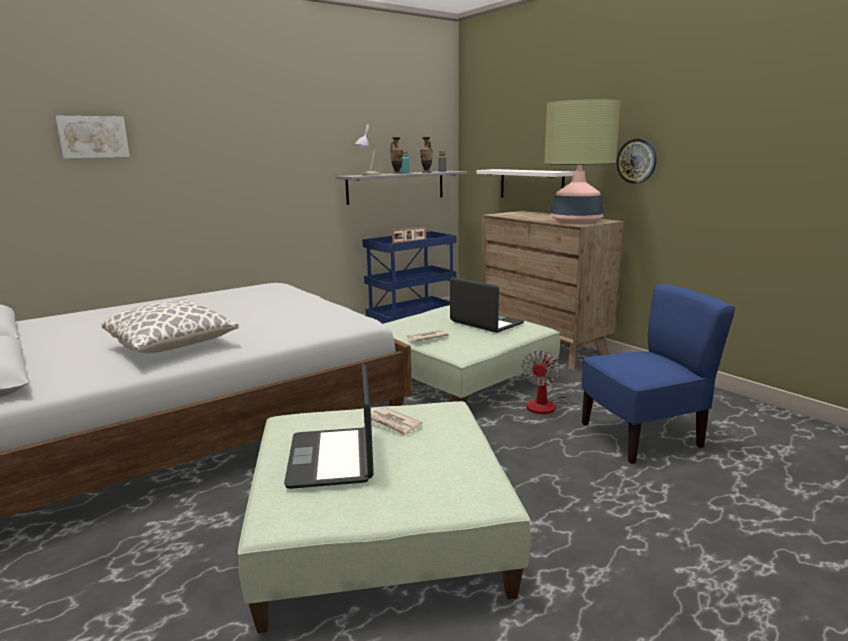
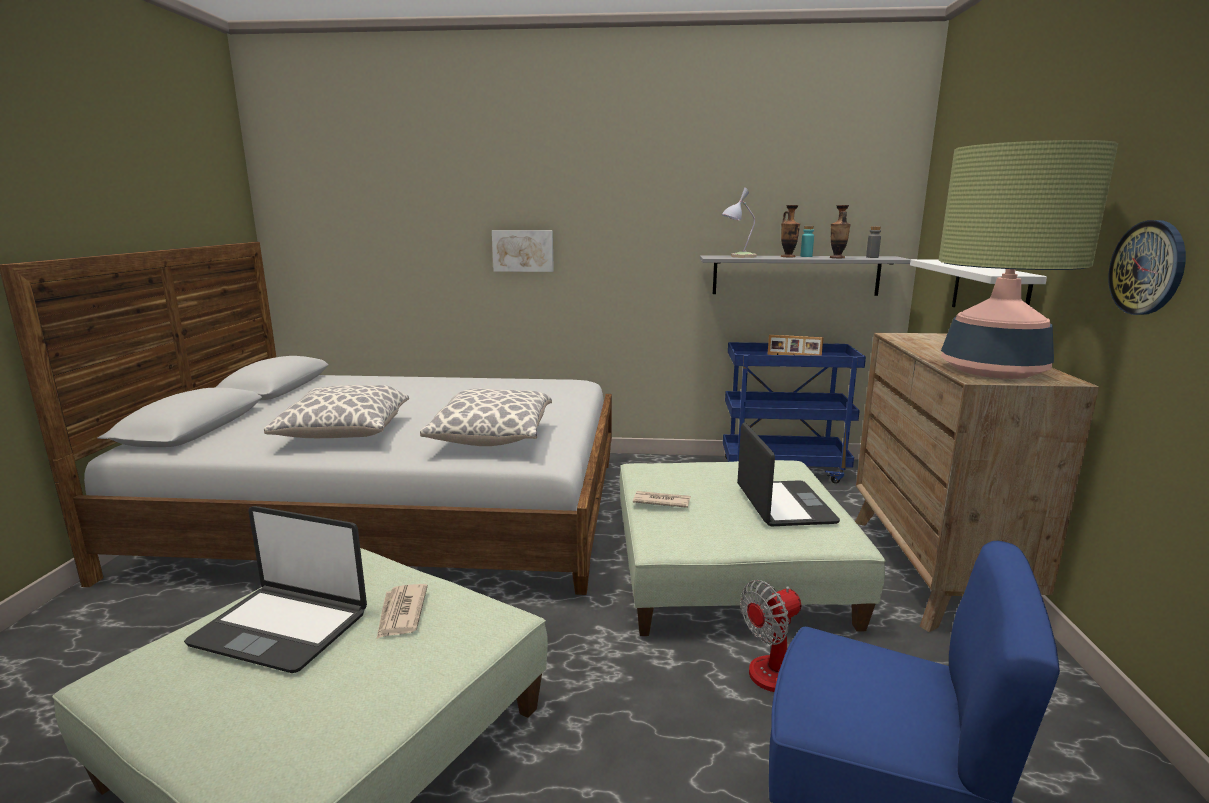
camera: 40 degrees right, 0 degrees up
(93, 137) = (425, 203): picture -> picture (523, 250)
(304, 320) = (492, 438): none -> pillow
(332, 458) = (282, 628): laptop -> laptop turned 105 degrees counterclockwise

